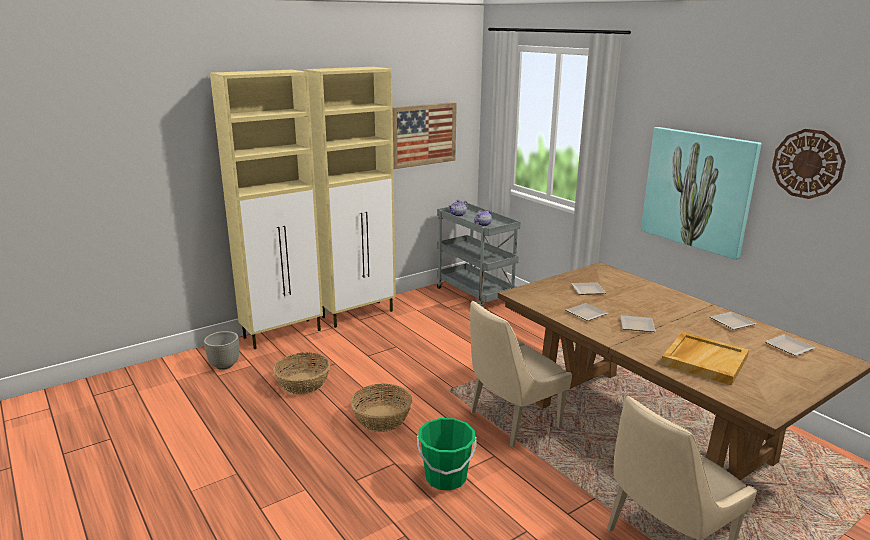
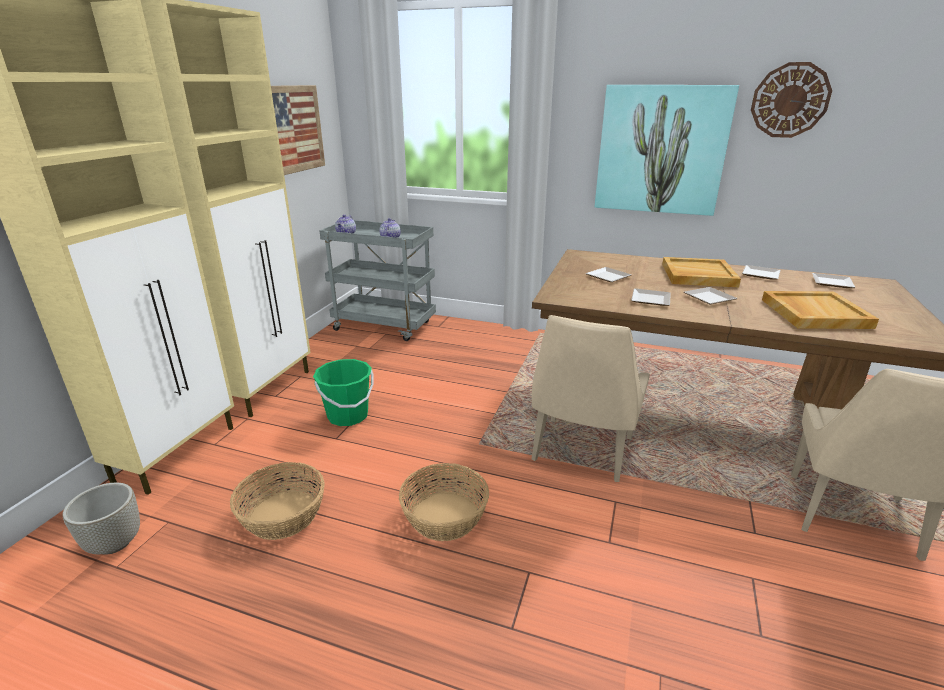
camera: 35 degrees left, 5 degrees up
(446, 478) = (604, 558): green bucket -> green bucket (348, 416)
(668, 308) = (697, 275): none -> beige tray

